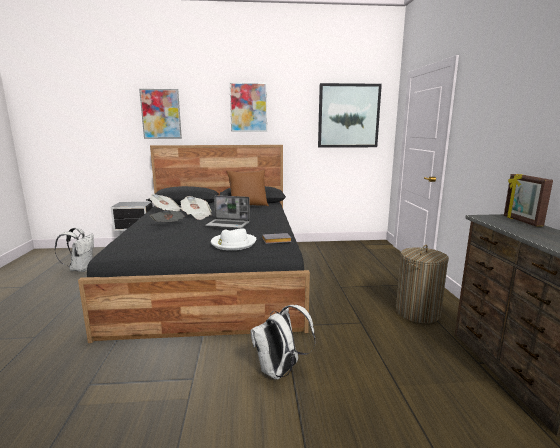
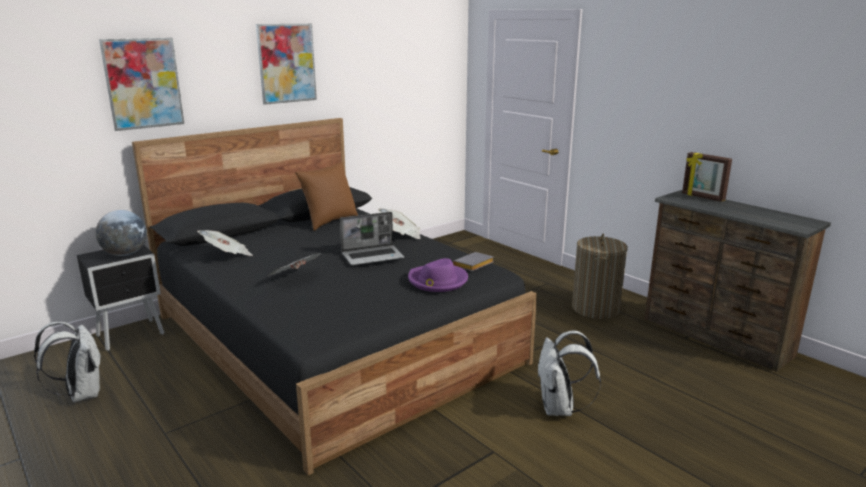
camera: 35 degrees left, 5 degrees up
(135, 204) = (125, 254): none -> globe
(196, 216) = (298, 253): newspaper -> newspaper (401, 235)
(233, 243) = (437, 281): white hat -> purple hat
(348, 116) = (416, 68): picture -> none

